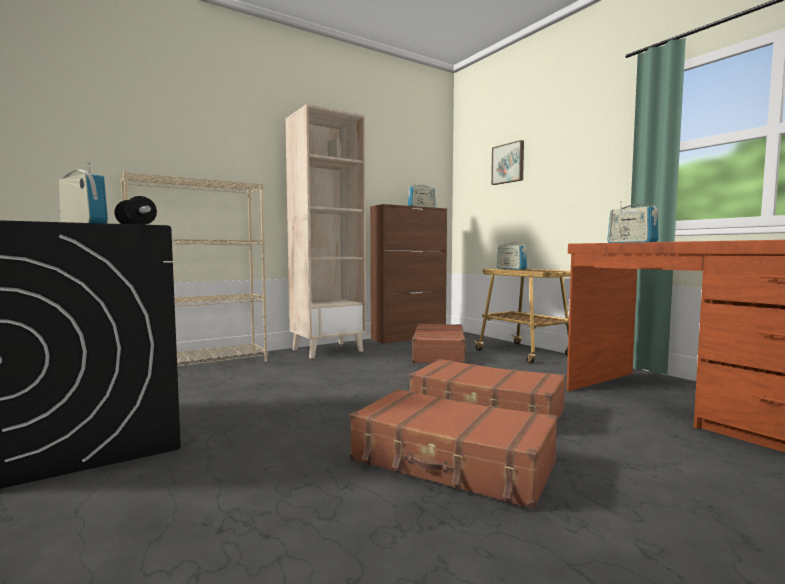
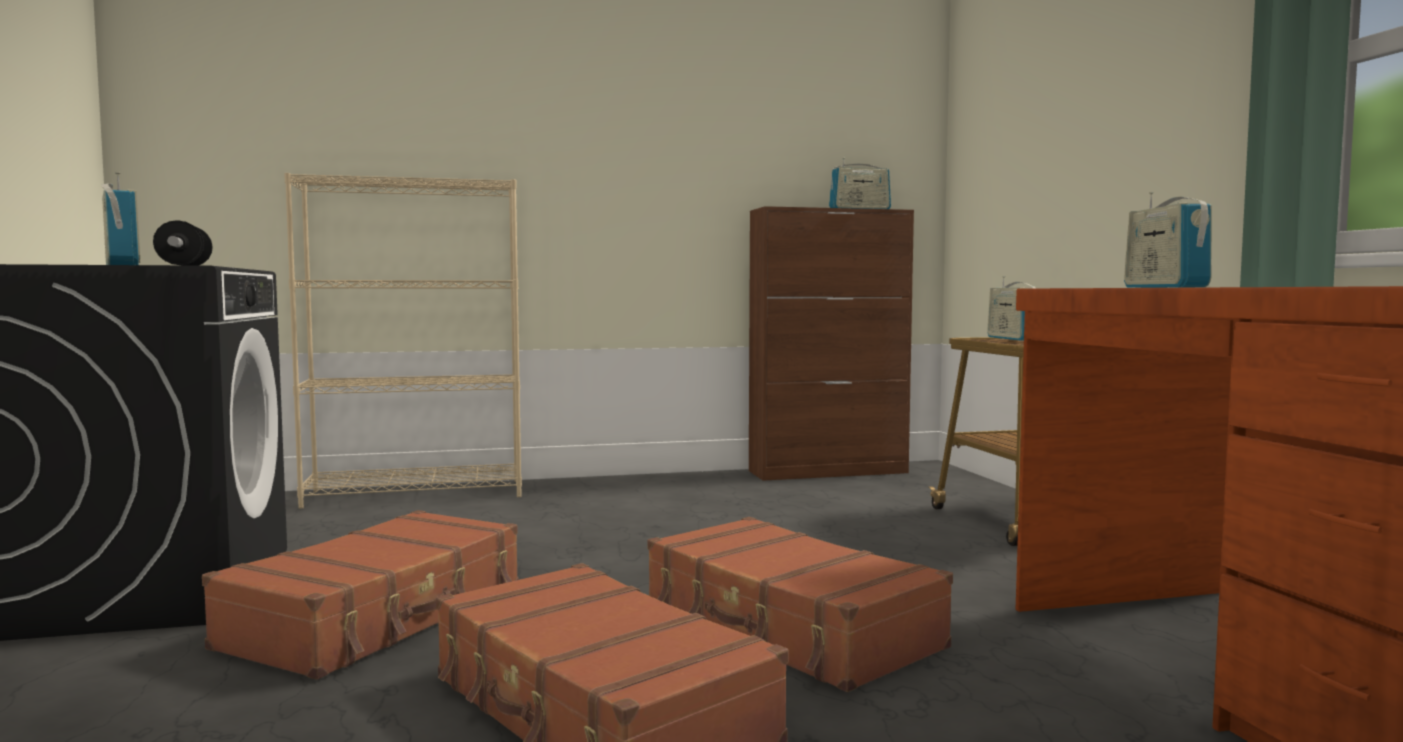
camera: 20 degrees right, 0 degrees up
(327, 350) = (645, 485): beige bookcase -> none
(439, 353) = (845, 509): brown suitcase -> brown suitcase (379, 617)
(508, 163) = (1036, 109): picture -> none

